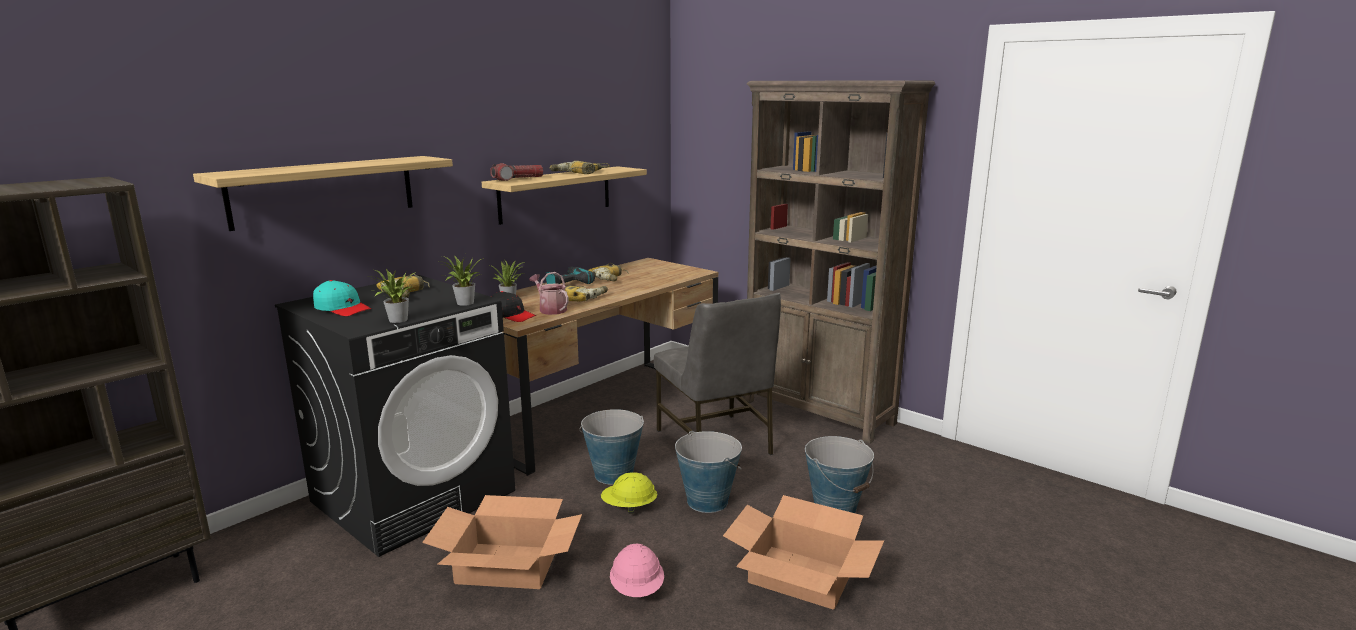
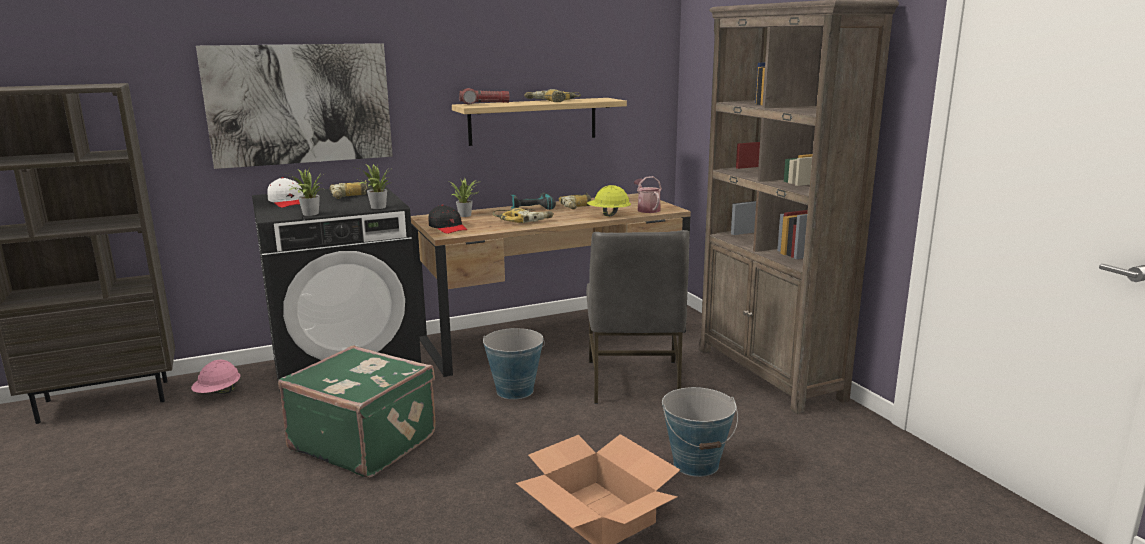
camera: 25 degrees right, 0 degrees up
(324, 191) = (300, 104): shelf -> picture
(342, 308) = (288, 202): turquoise cap -> white cap
(507, 565) = (365, 441): cardboard box -> green suitcase
(550, 309) = (486, 227): watering can -> watering can (647, 209)
(629, 508) = (501, 420): yellow hard hat -> yellow hard hat (608, 215)
(637, 590) = (445, 486): pink hard hat -> pink hard hat (218, 393)
(707, 501) = (575, 430): bucket -> none

